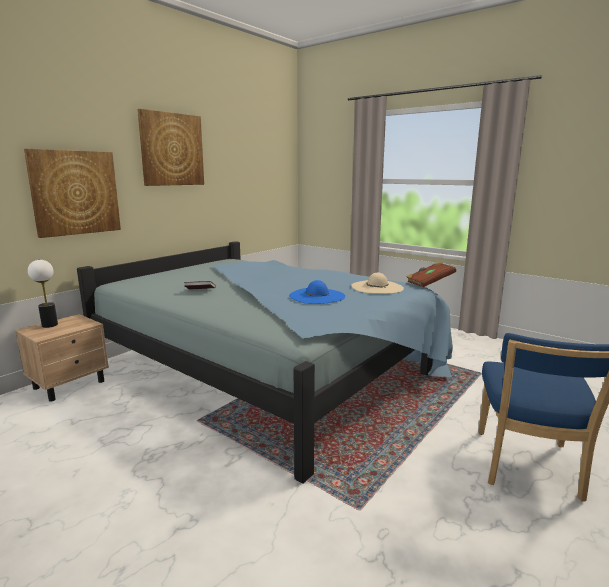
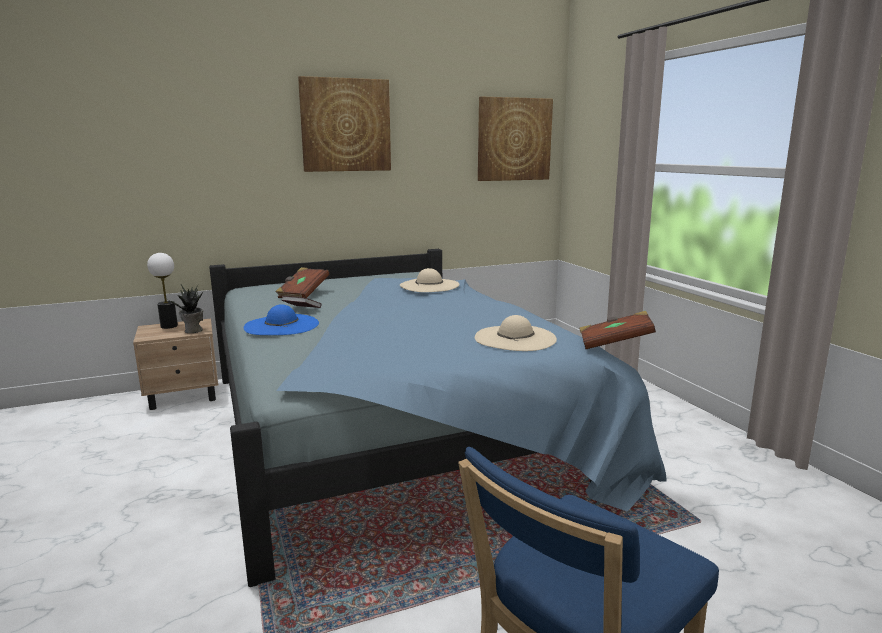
camera: 30 degrees right, 0 degrees up
(75, 192) = (214, 179): picture -> picture (514, 139)
(81, 325) = (193, 331): none -> potted plant
(176, 281) = (303, 294): none -> brown book
(262, 265) = (429, 285): none -> beige hat
(317, 296) = (405, 337): blue hat -> blue hat (281, 325)

